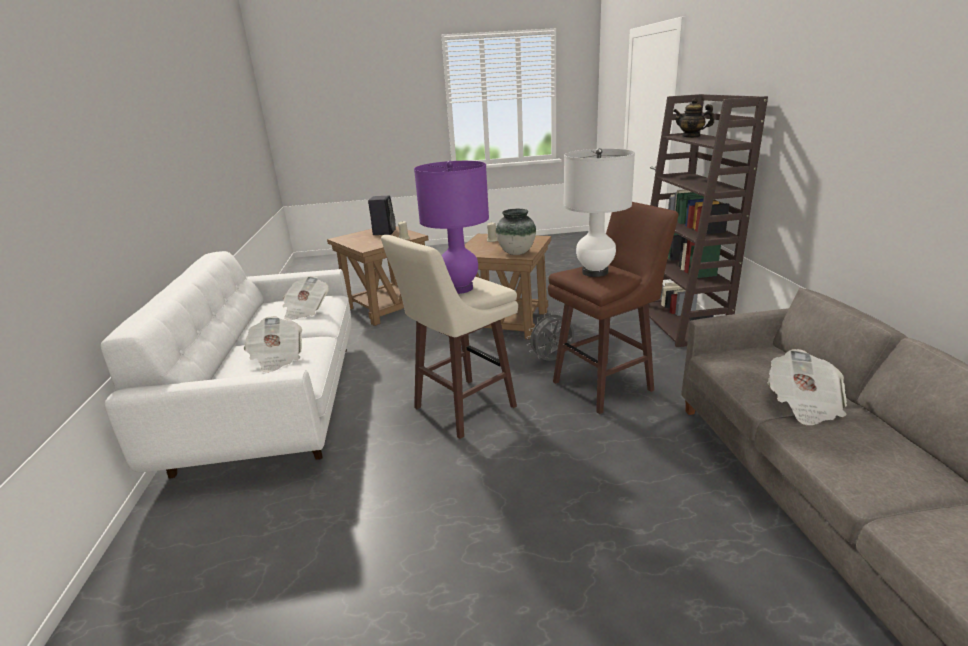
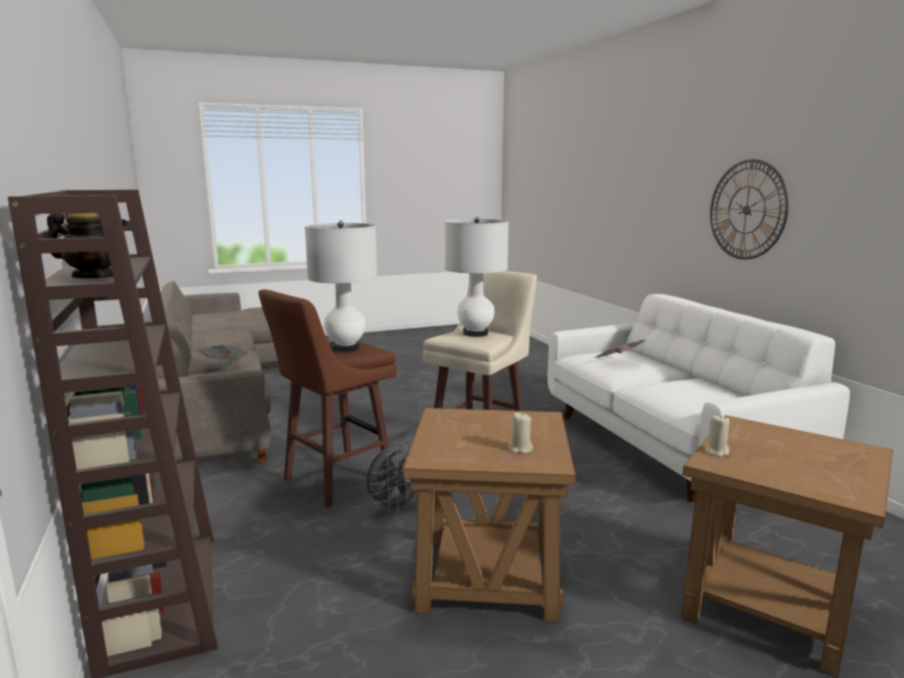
camera: 165 degrees right, 10 degrees down
(110, 176) = (746, 210): none -> wall clock
(306, 310) = (681, 394): newspaper -> none
(384, 232) = (812, 475): black speaker -> none
(459, 288) = (475, 333): purple table lamp -> white table lamp
(516, 252) = (456, 419): vase -> none

